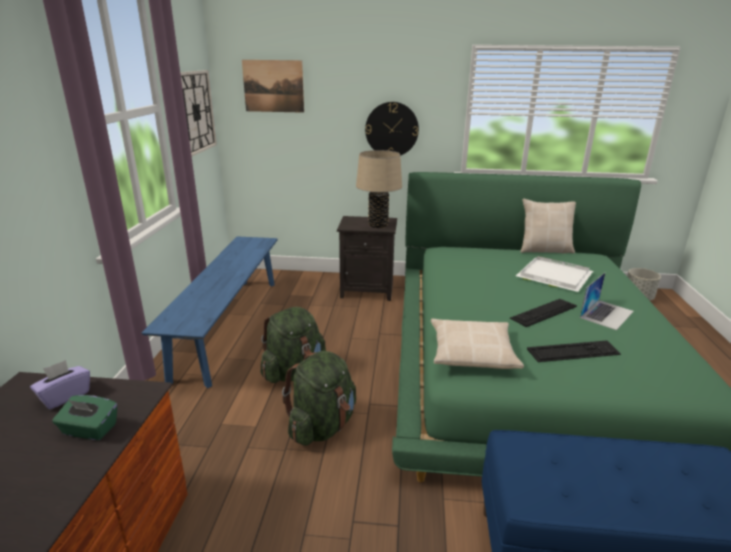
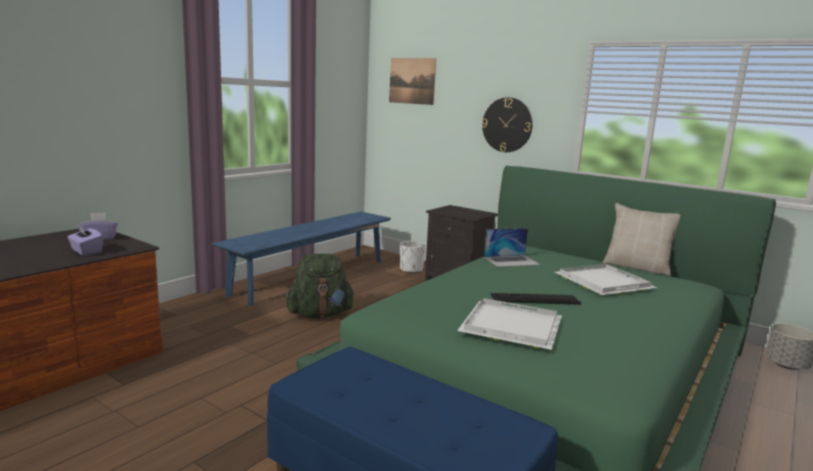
camera: 30 degrees right, 10 degrees down
(89, 430) = (86, 251): green tissue box -> purple tissue box
(195, 112) = (338, 97): wall clock -> none
(312, 286) = (411, 269): none -> white planter
(322, 426) = (295, 350): green backpack -> none
(378, 225) = (469, 214): beige table lamp -> none
(472, 352) = (412, 302): beige pillow -> none
(573, 351) = (510, 326): keyboard -> white tray
(606, 314) = (606, 316): laptop -> laptop (511, 261)

